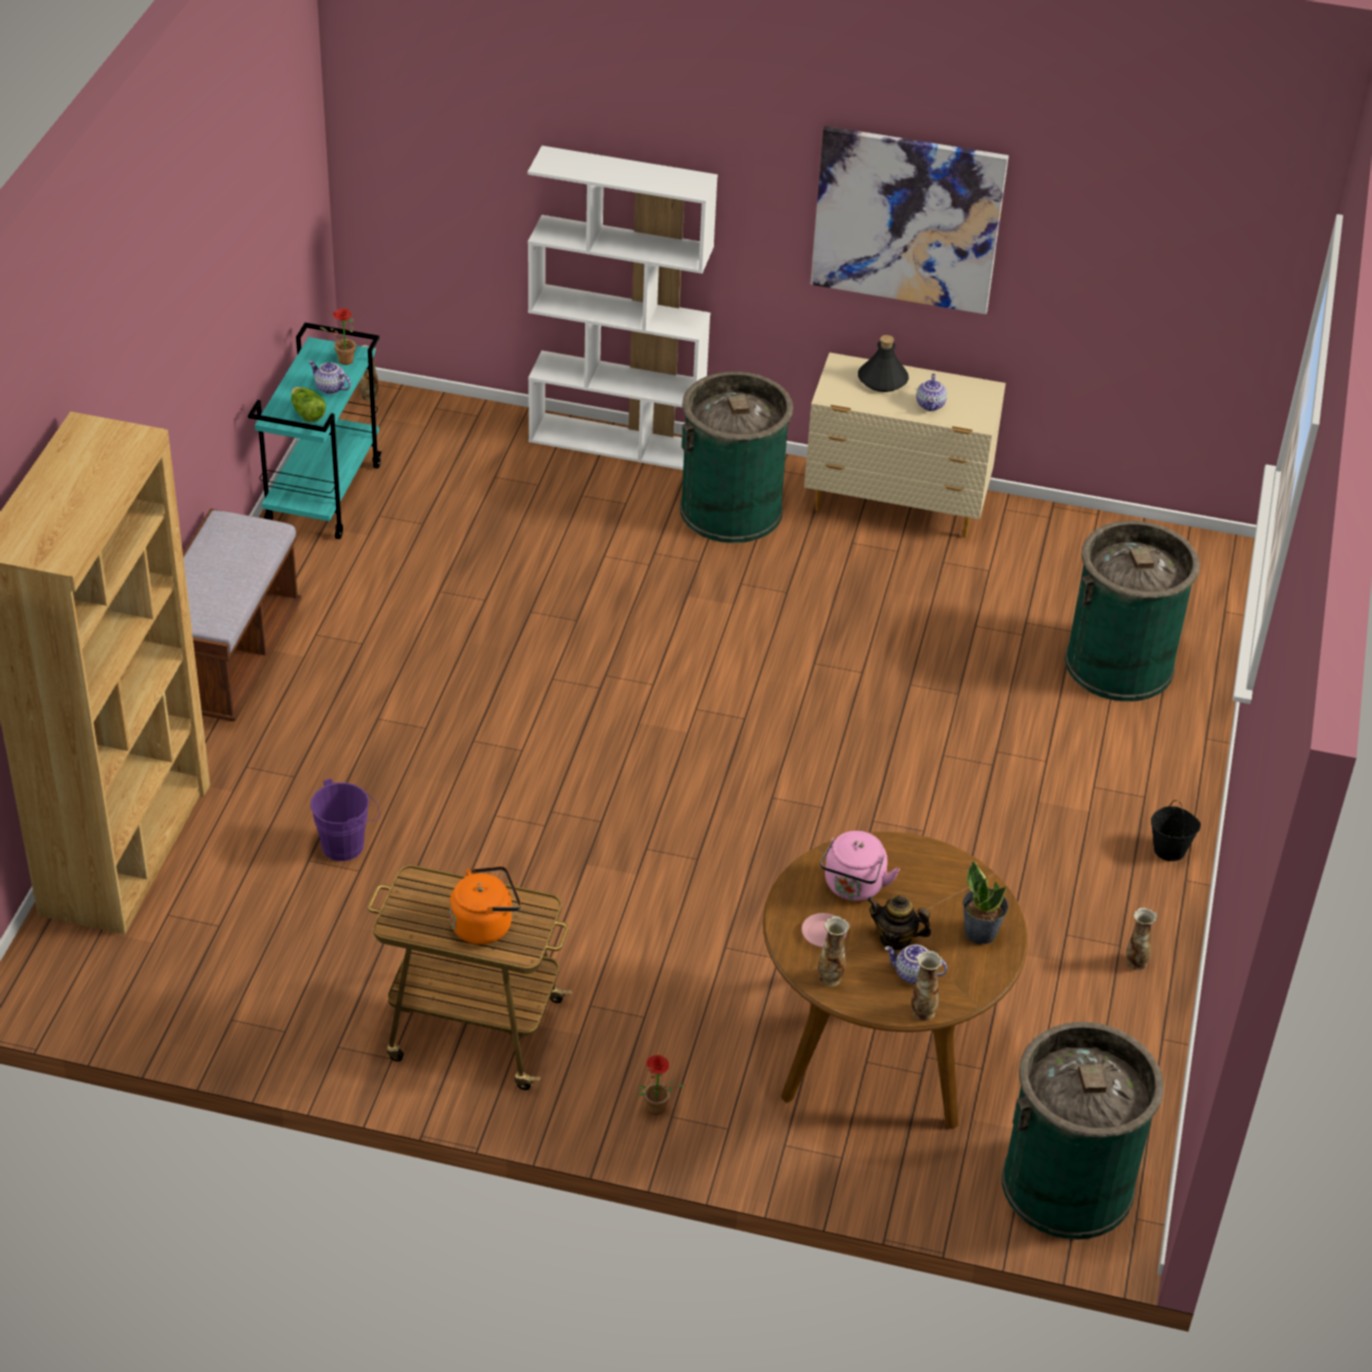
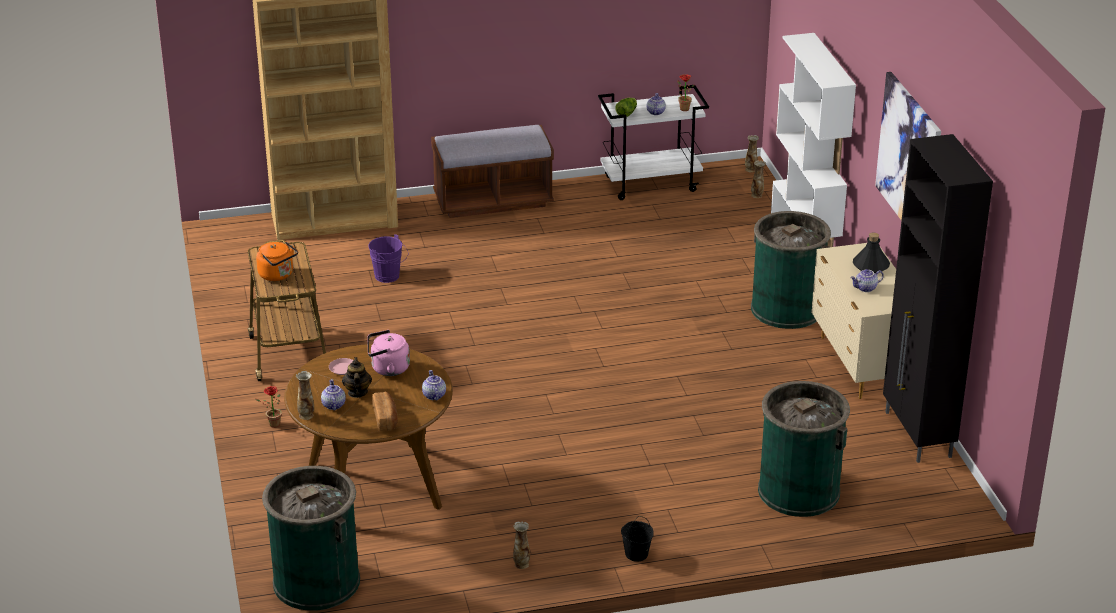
camera: 65 degrees right, 10 degrees down
(323, 494) = (651, 183): turquoise cart -> white cart
(830, 977) = (310, 379): vase -> vase (757, 195)
(949, 864) = (433, 395): none -> teapot
(980, 931) = (385, 419): potted plant -> bread
(1066, 527) = (917, 435): none -> black cabinet

